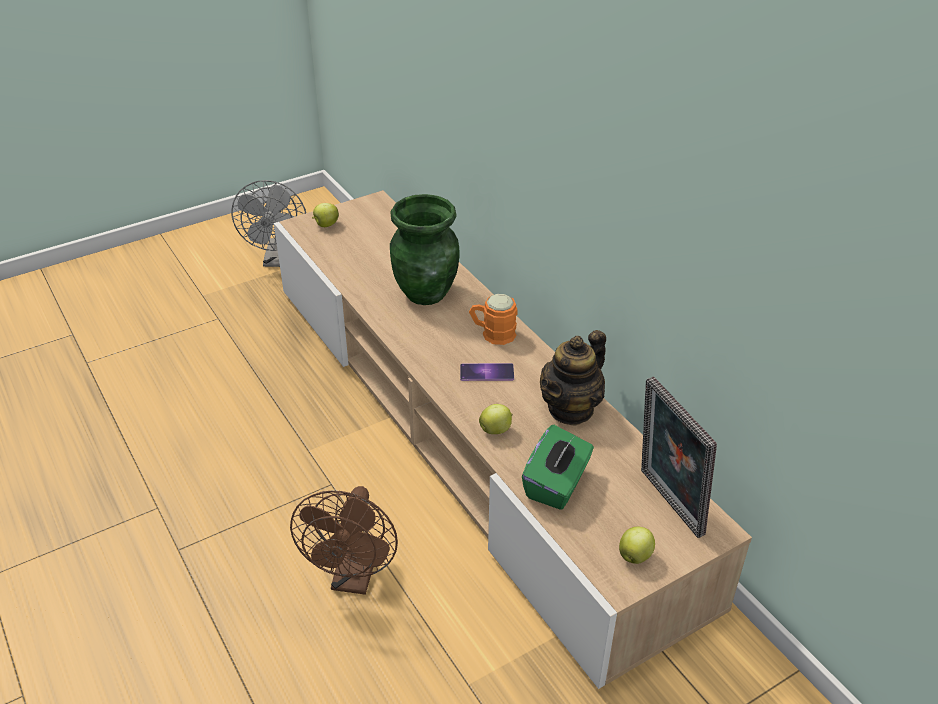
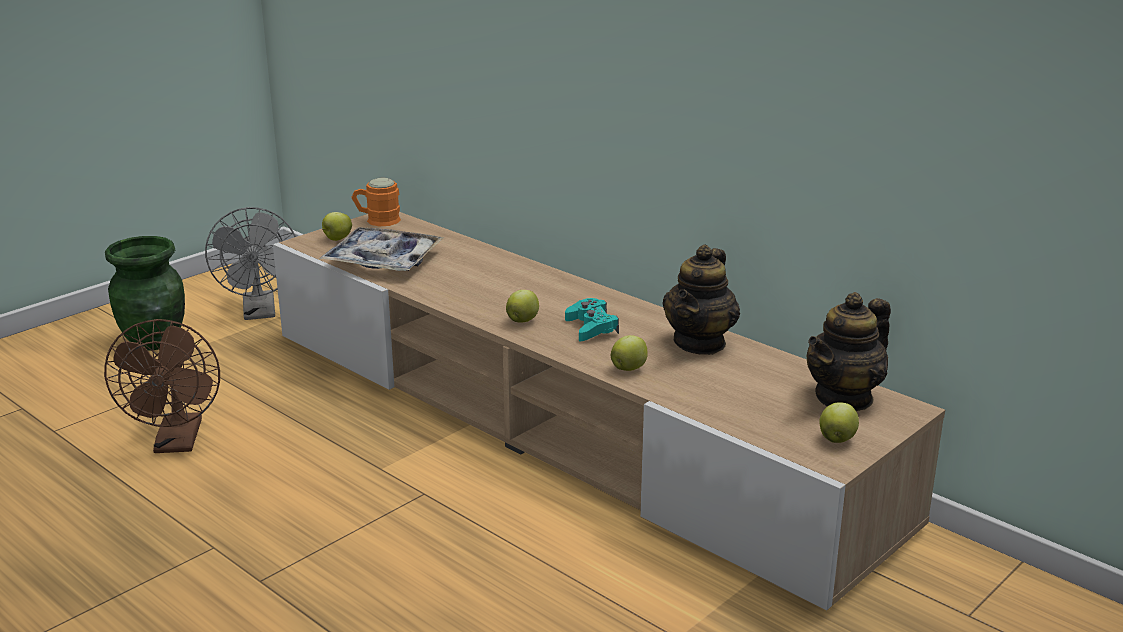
camera: 15 degrees left, 15 degrees down
(351, 258) = (383, 261): none -> tray
(354, 578) = (494, 569): brown fan -> brown fan (177, 443)
(426, 293) = (487, 277): green vase -> green vase (155, 341)
(433, 353) = (523, 321): none -> apple
(487, 372) = (591, 328): phone -> turquoise game controller
(492, 333) = (579, 299): orange mug -> orange mug (377, 221)
(556, 484) = (721, 400): green tissue box -> none
(666, 504) = (844, 398): picture frame -> teapot

